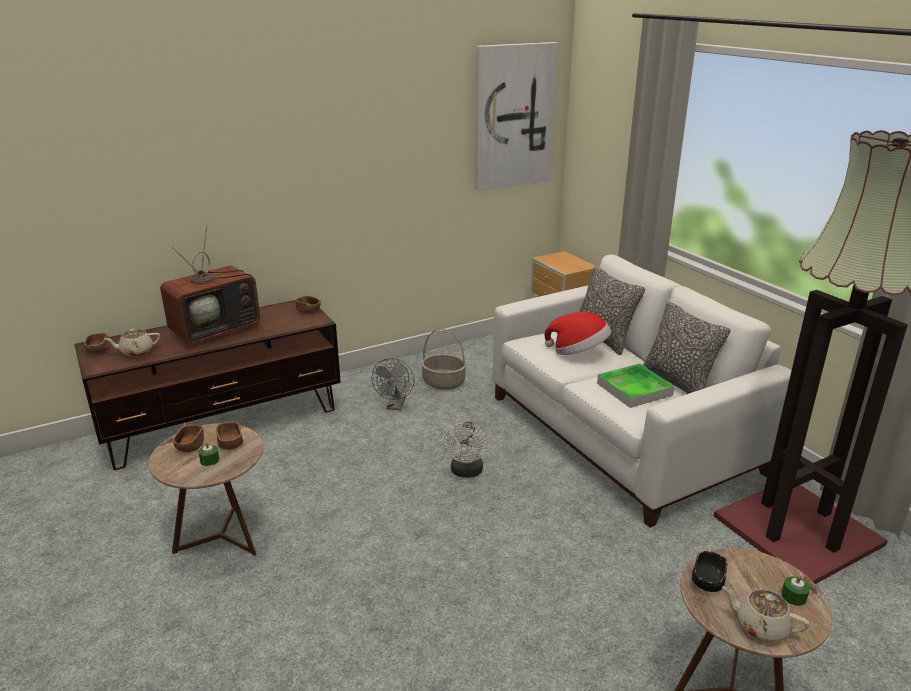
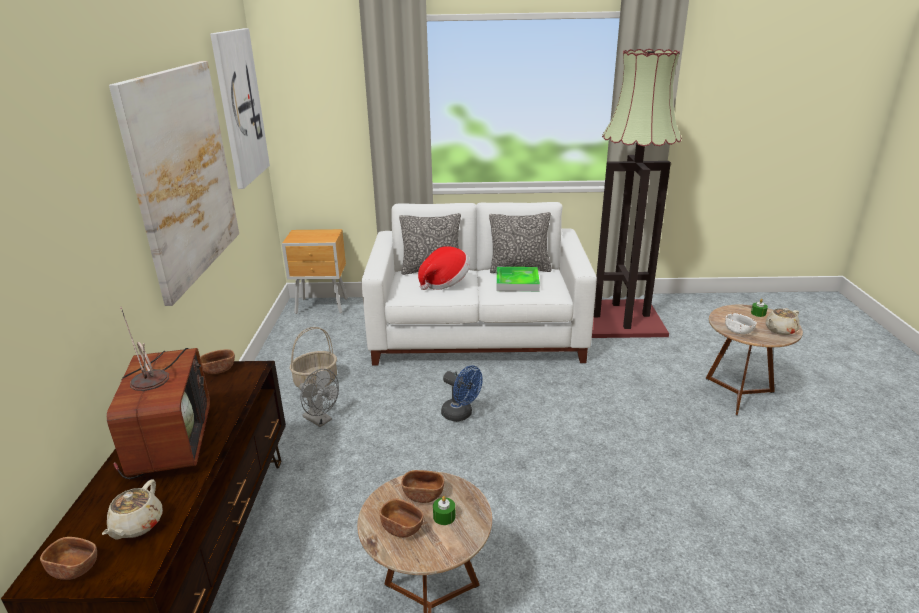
camera: 60 degrees left, 0 degrees up
(378, 160) = (183, 175): none -> picture
(466, 472) = (461, 415): white fan -> blue fan
(707, 581) = (738, 331): black bowl -> white bowl

